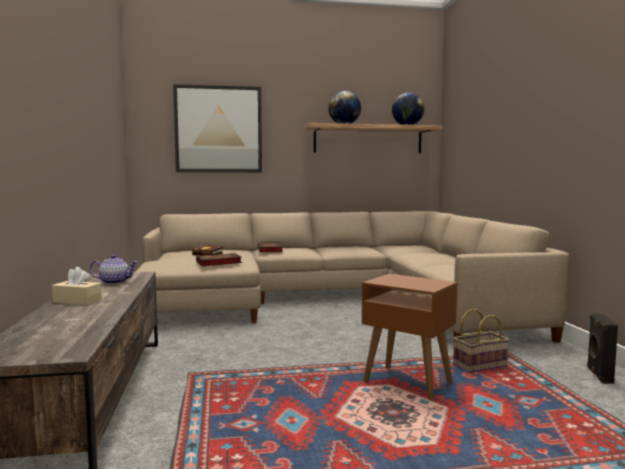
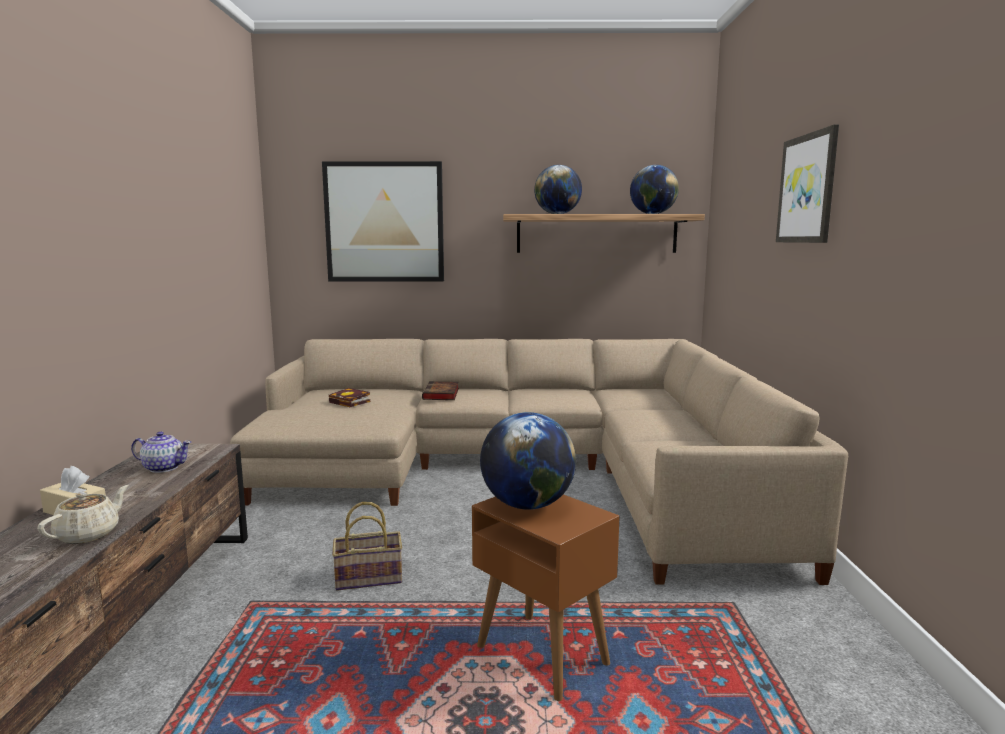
camera: 10 degrees right, 5 degrees up
(104, 309) = (89, 534): none -> beige teapot
(218, 263) = (349, 421): book -> none
(397, 280) = (527, 505): none -> globe
(480, 365) = (674, 626): basket -> basket (370, 577)
(523, 100) = (807, 189): none -> picture
(598, 375) = (861, 671): black speaker -> none

